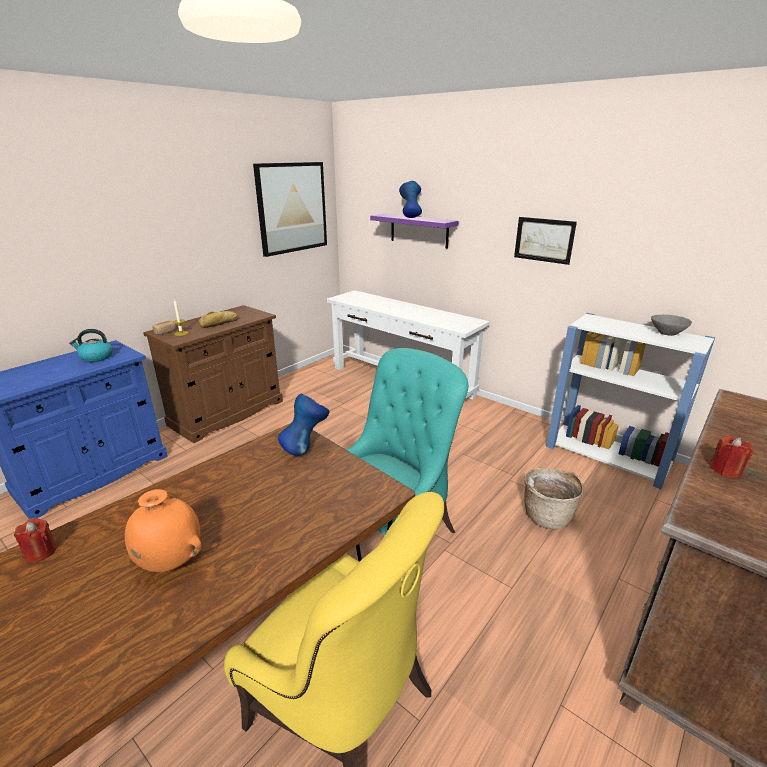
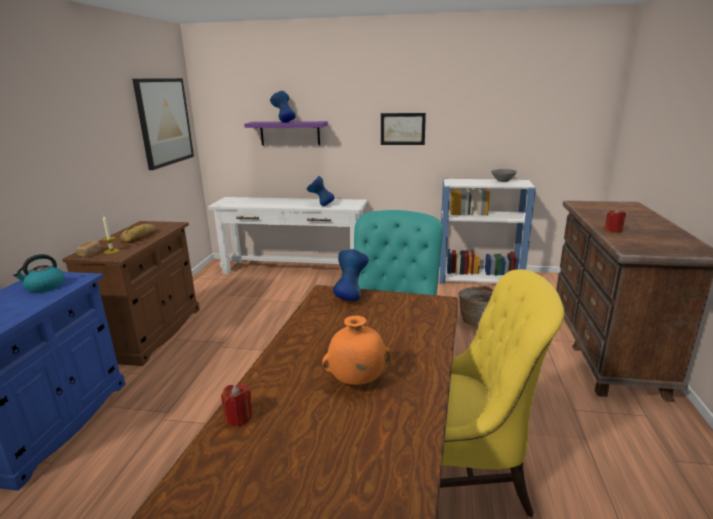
camera: 30 degrees left, 5 degrees down
(429, 319) = (320, 205): none -> blue vase

